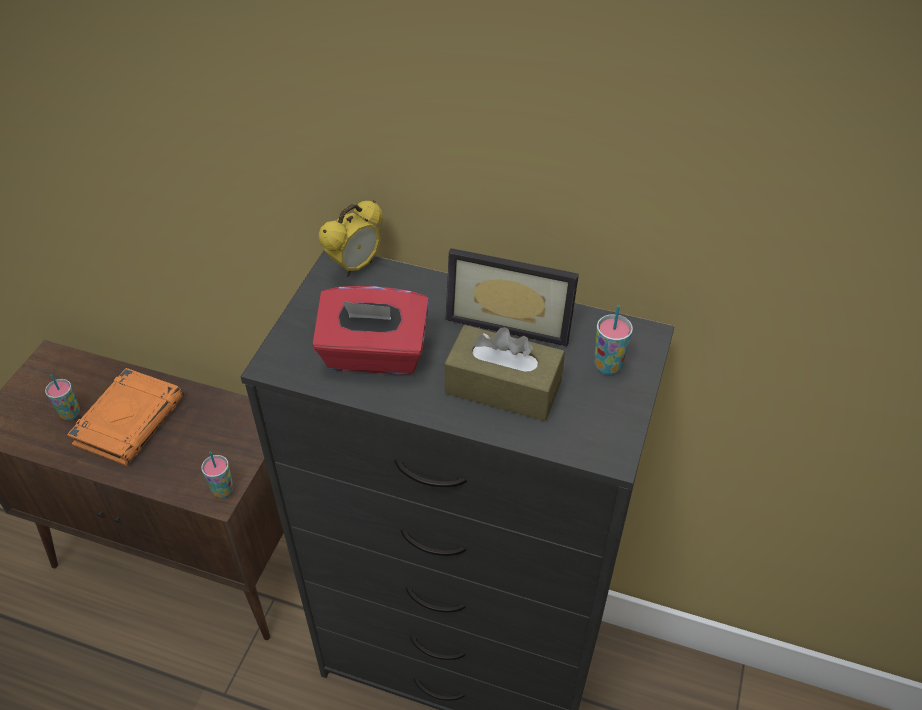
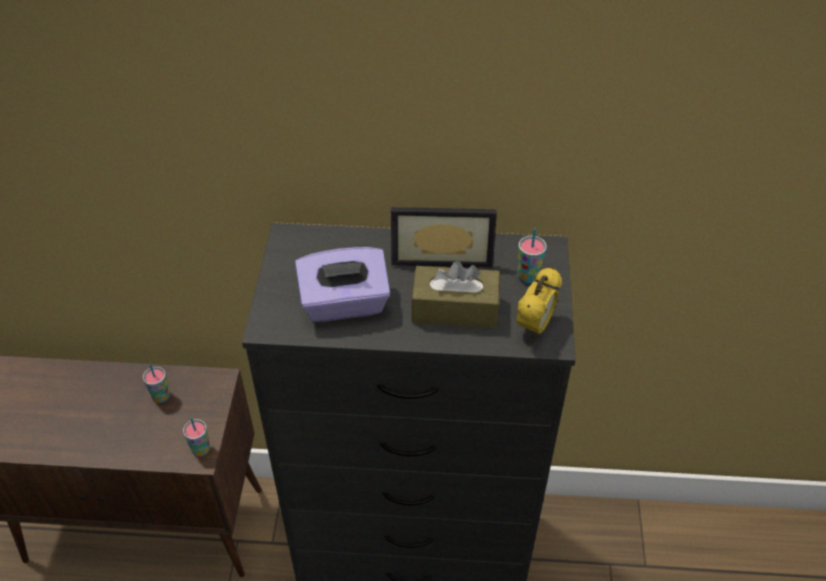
camera: 15 degrees left, 0 degrees up
(70, 414) = (38, 414): cup -> cup (161, 397)
(130, 420) = (96, 408): orange book -> none
(355, 266) = (302, 236): alarm clock -> alarm clock (535, 326)
(374, 355) = (345, 304): red tissue box -> purple tissue box

